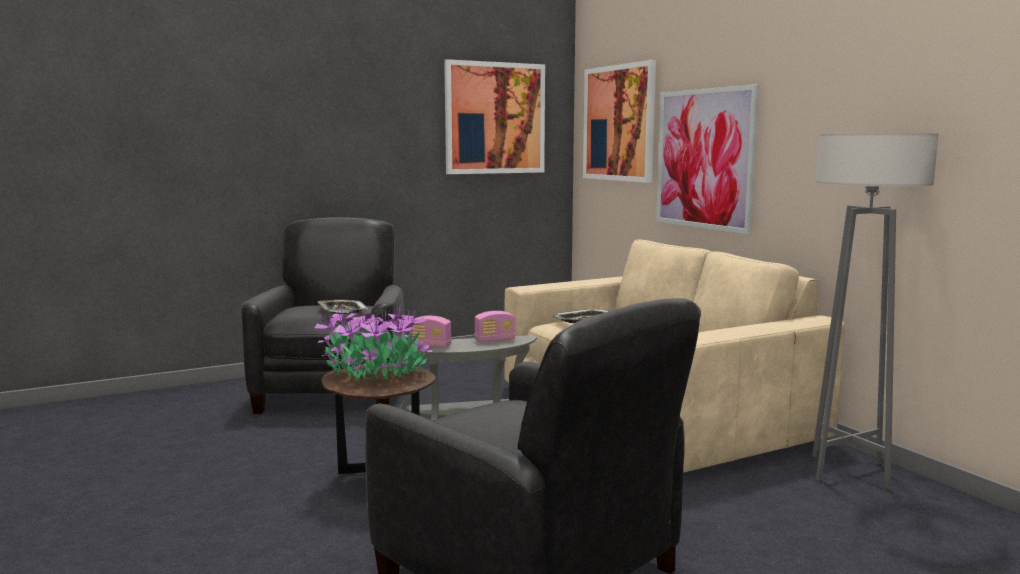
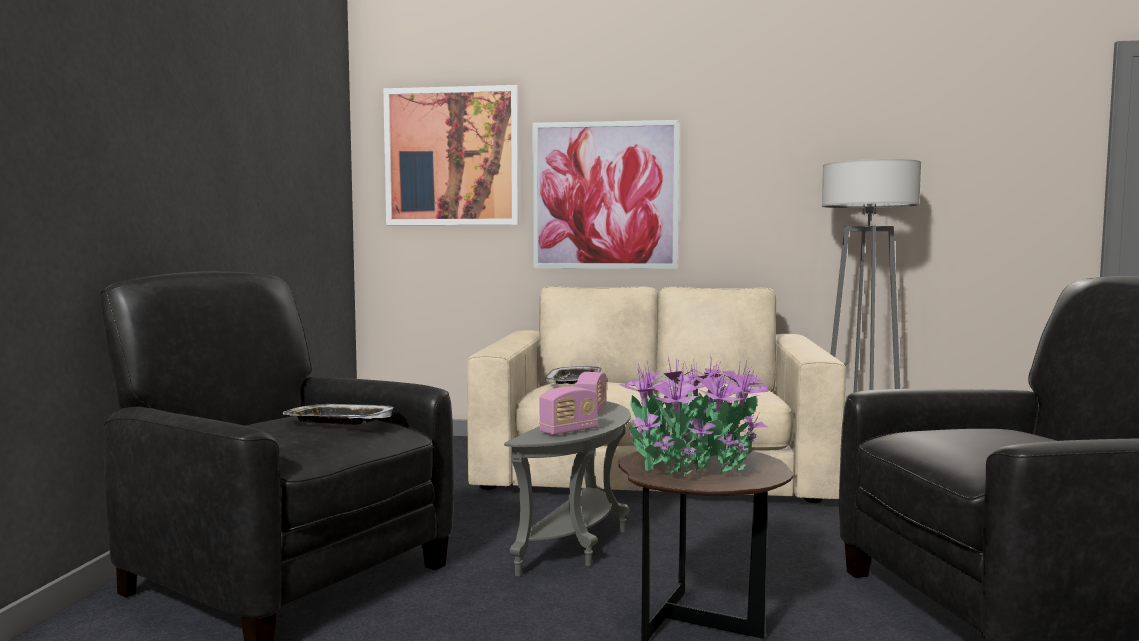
camera: 55 degrees left, 5 degrees down
(495, 118) = (300, 136): picture -> none

